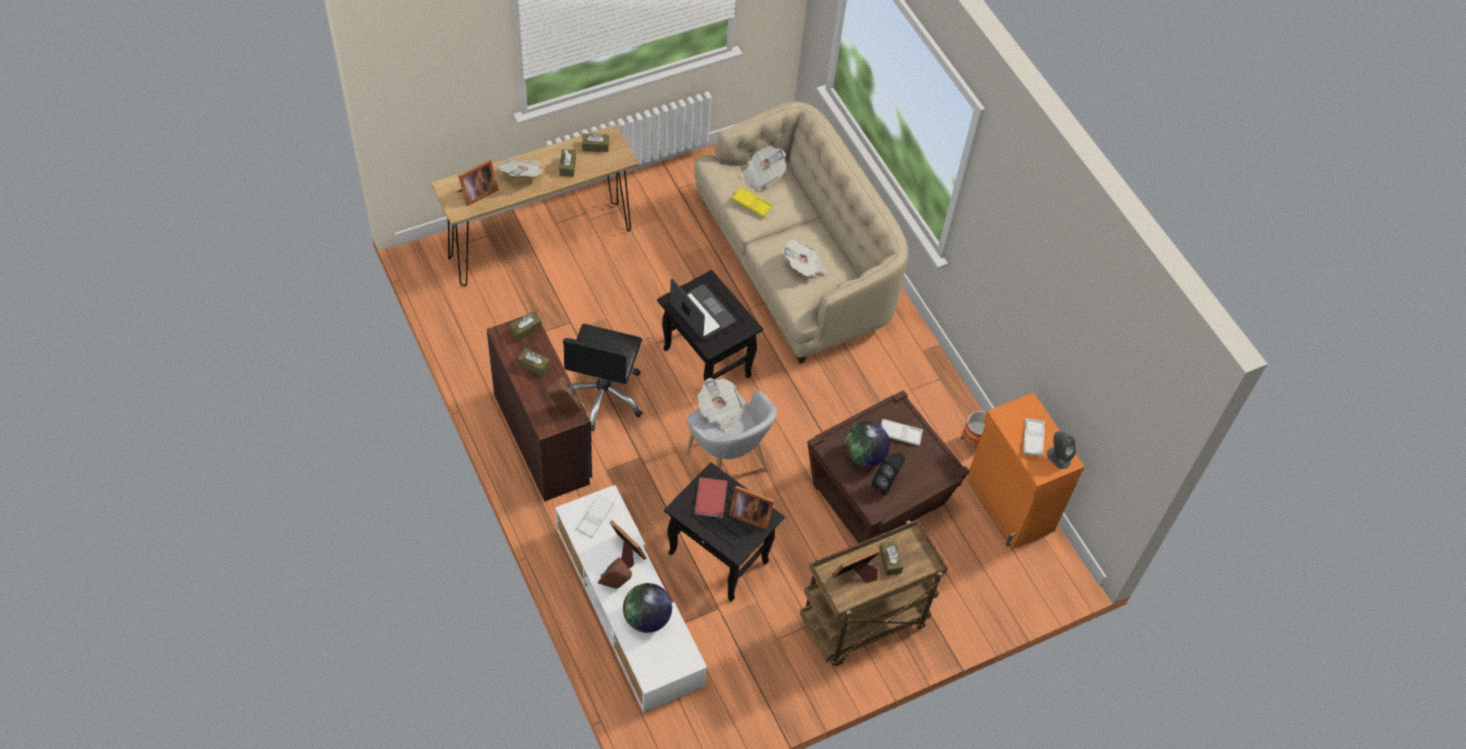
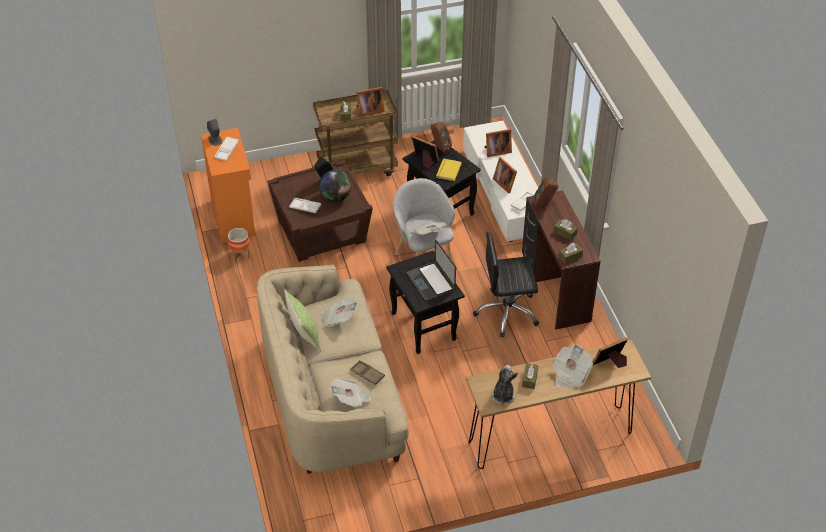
camera: 165 degrees left, 10 degrees down
(595, 146) = (503, 395): brown tissue box -> plush toy
(604, 395) = (507, 312): black office chair -> black office chair turned 120 degrees counterclockwise
(616, 585) = (514, 168): brown speaker -> brown speaker (440, 148)
(647, 618) = (496, 151): globe -> picture frame
(712, 498) = (447, 170): red book -> yellow book
(751, 204) = (367, 374): yellow tray -> brown tray
(837, 244) = (304, 335): none -> pillow

